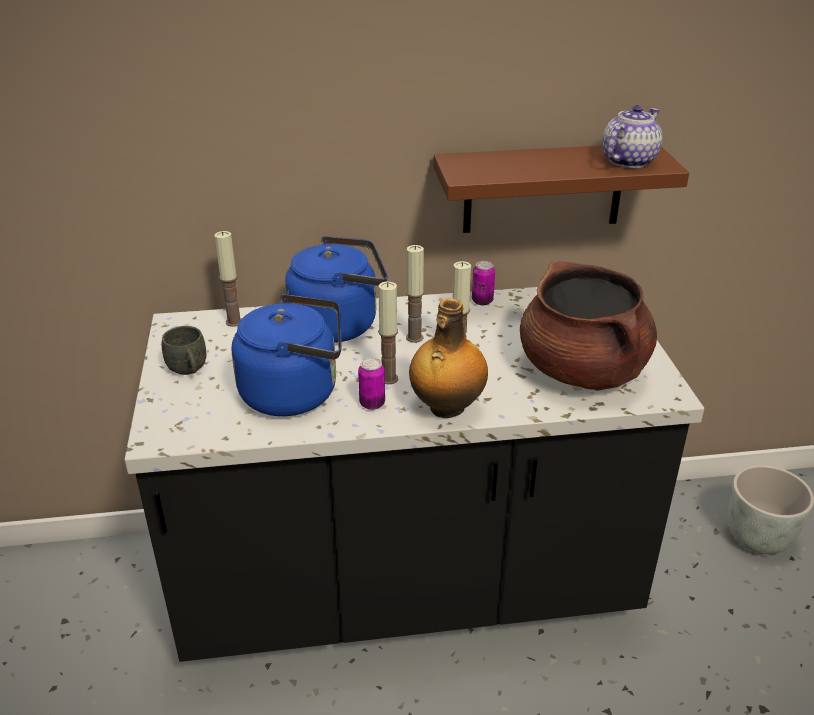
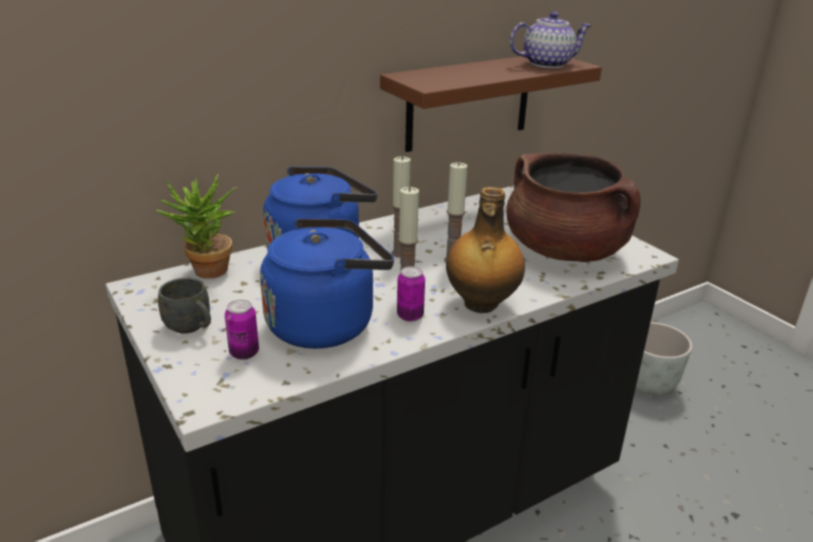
camera: 25 degrees left, 5 degrees down
(234, 322) = (206, 274): candle -> potted plant
(482, 301) = (433, 214): can -> can (244, 353)
(628, 160) = (547, 64): teapot -> teapot turned 60 degrees clockwise

